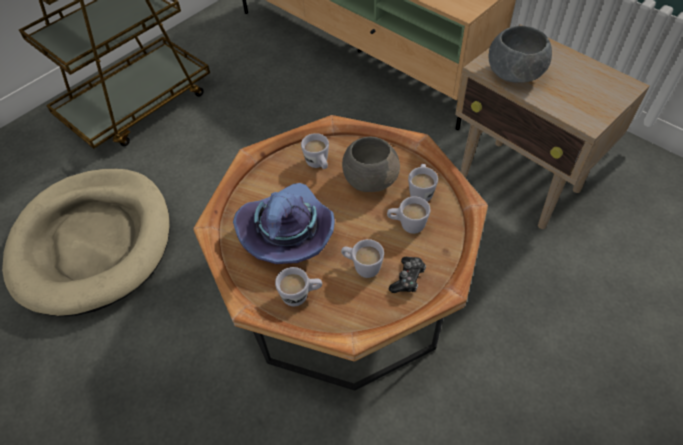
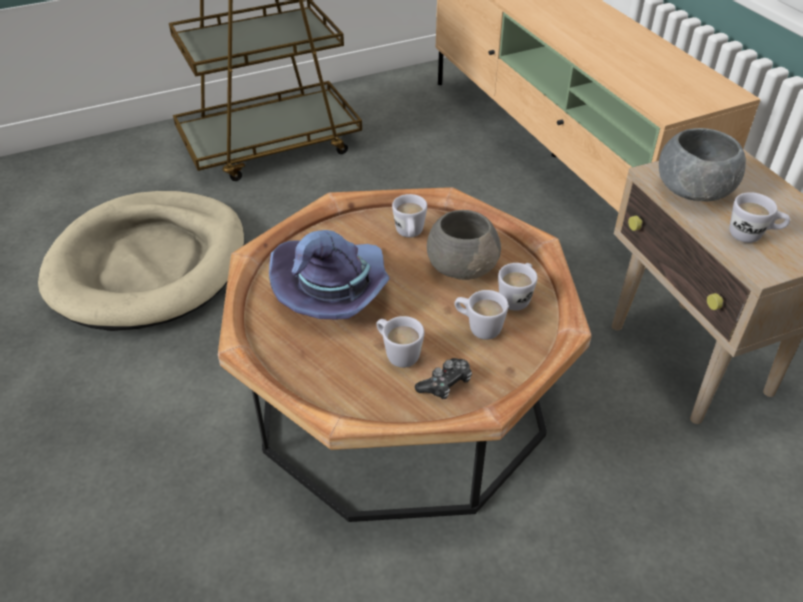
camera: 20 degrees right, 10 degrees down
(301, 295) = (309, 359): white mug -> white mug (752, 236)

